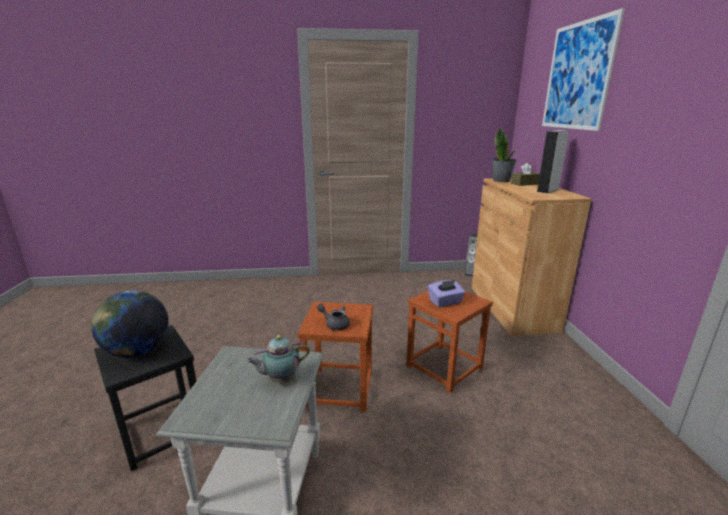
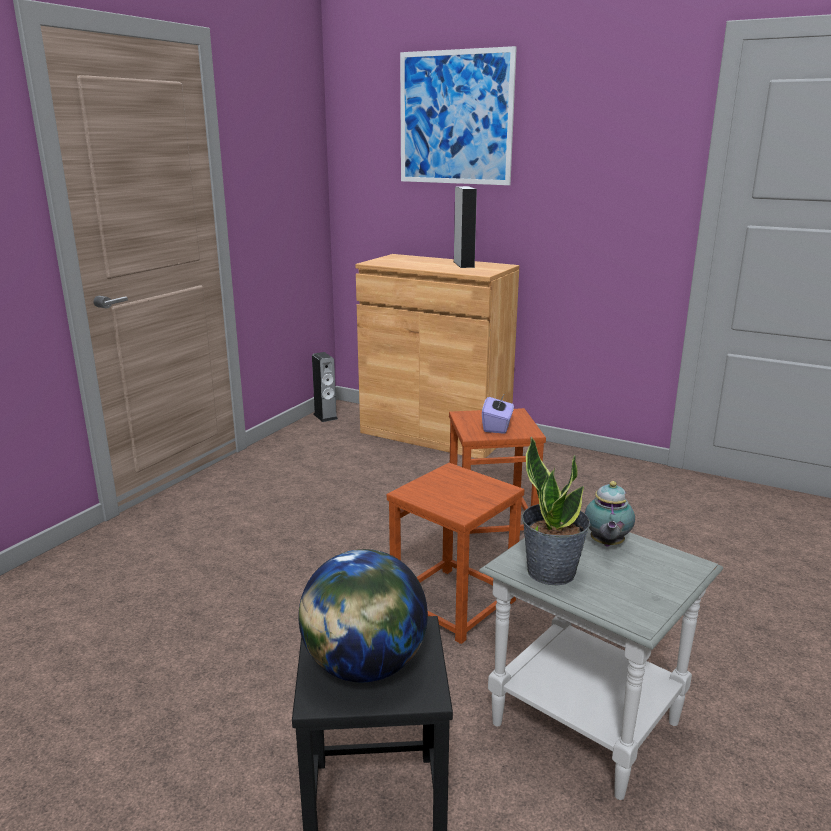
camera: 55 degrees left, 0 degrees up
(335, 324) = (471, 497): grey teapot -> none
(501, 180) = (384, 262): potted plant -> potted plant (551, 571)
(524, 184) = (419, 262): brown tissue box -> none

